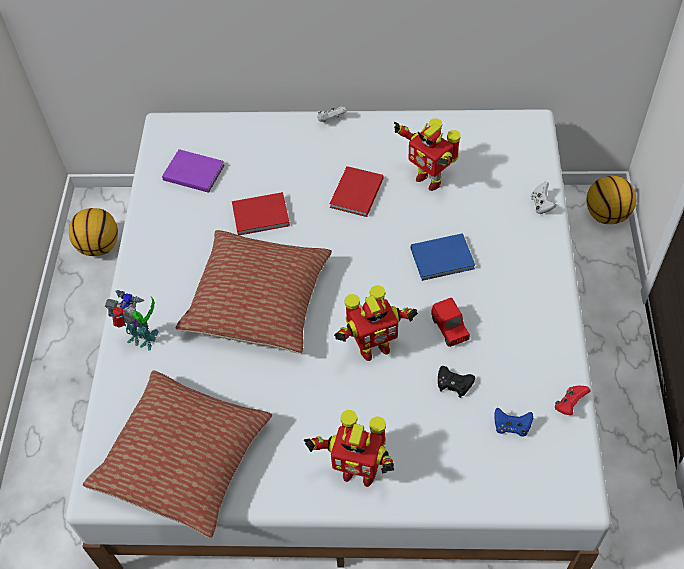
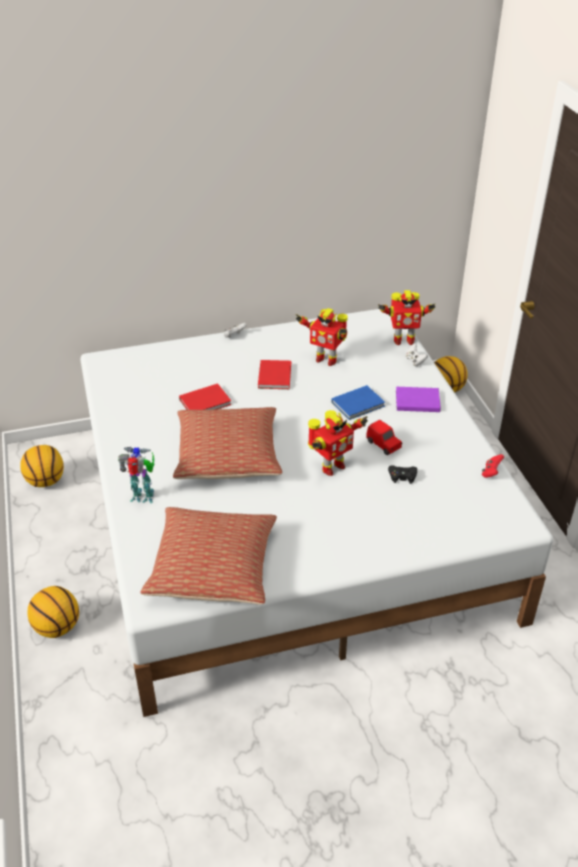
camera: 20 degrees left, 15 degrees down
(54, 440) = (57, 627): none -> basketball
(193, 171) = (137, 384): purple book -> purple book (416, 401)
(358, 471) = (355, 545): toy robot -> toy robot (403, 340)
(511, 427) = (456, 494): blue game controller -> none

